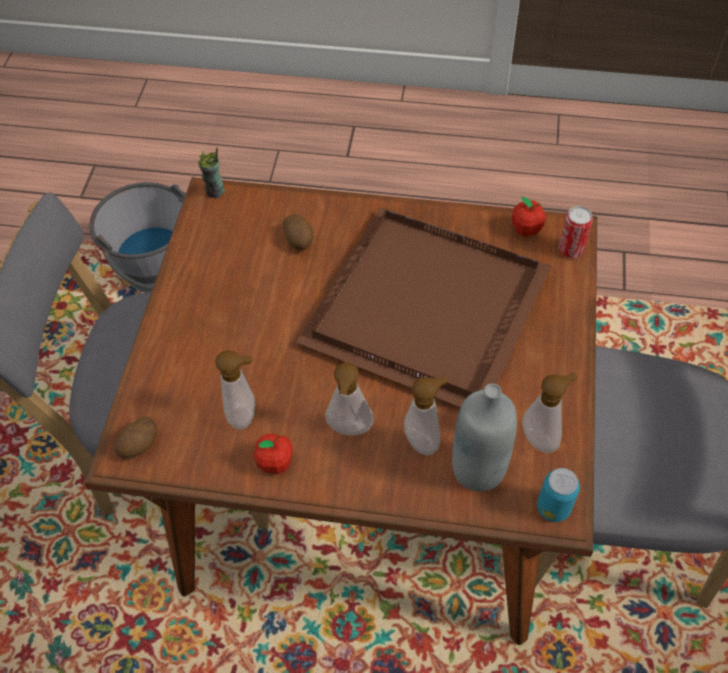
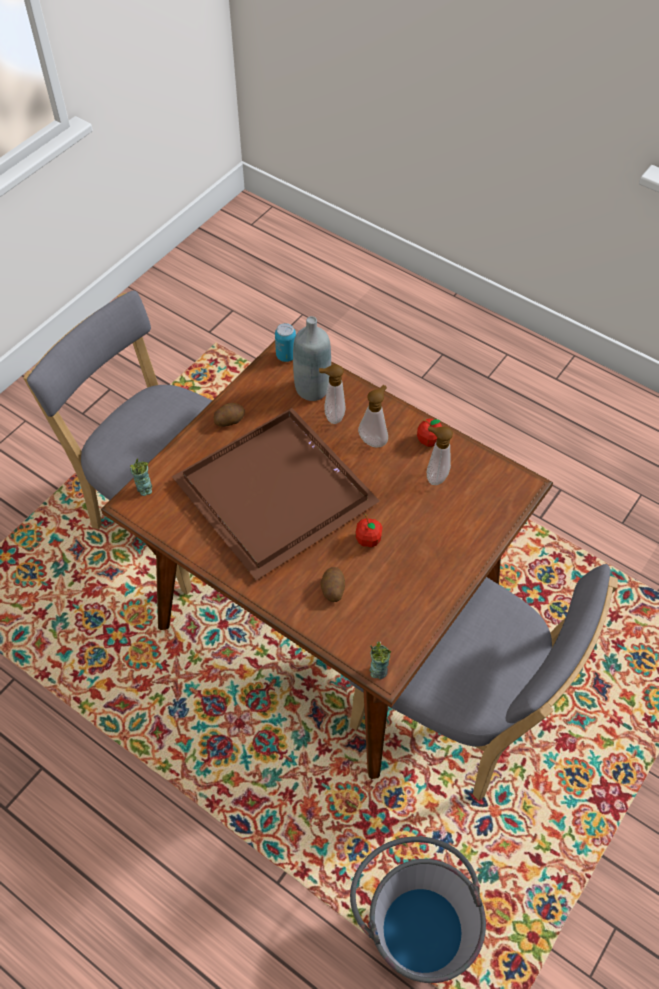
camera: 155 degrees left, 0 degrees up
(140, 445) = (510, 486): potato -> potato (229, 420)
(526, 229) = (161, 518): apple -> apple (368, 540)
(542, 437) = (264, 389): soap dispenser -> none
(571, 250) = (144, 489): can -> cup

